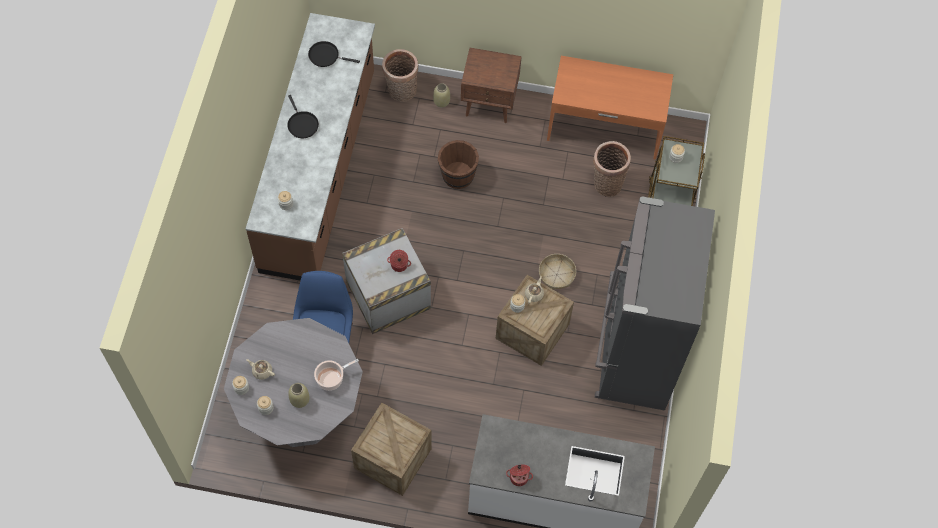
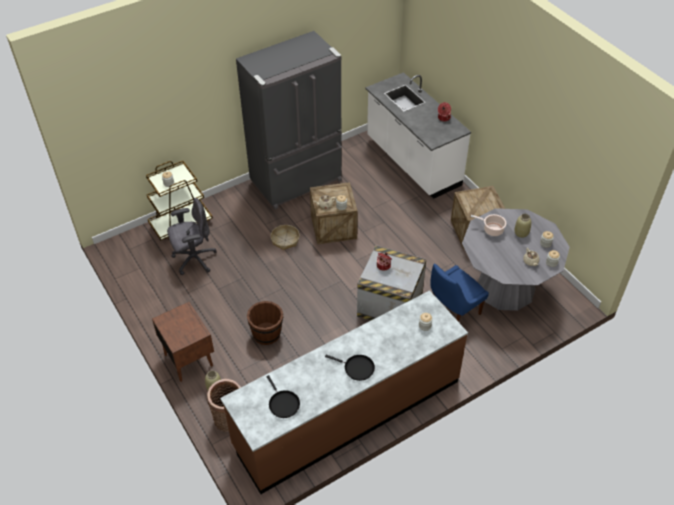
camera: 130 degrees left, 15 degrees down
(302, 124) = (357, 368): black frying pan -> black frying pan turned 90 degrees clockwise
(604, 129) = (150, 286): orange desk -> none
(606, 183) = (193, 259): basket -> grey office chair

